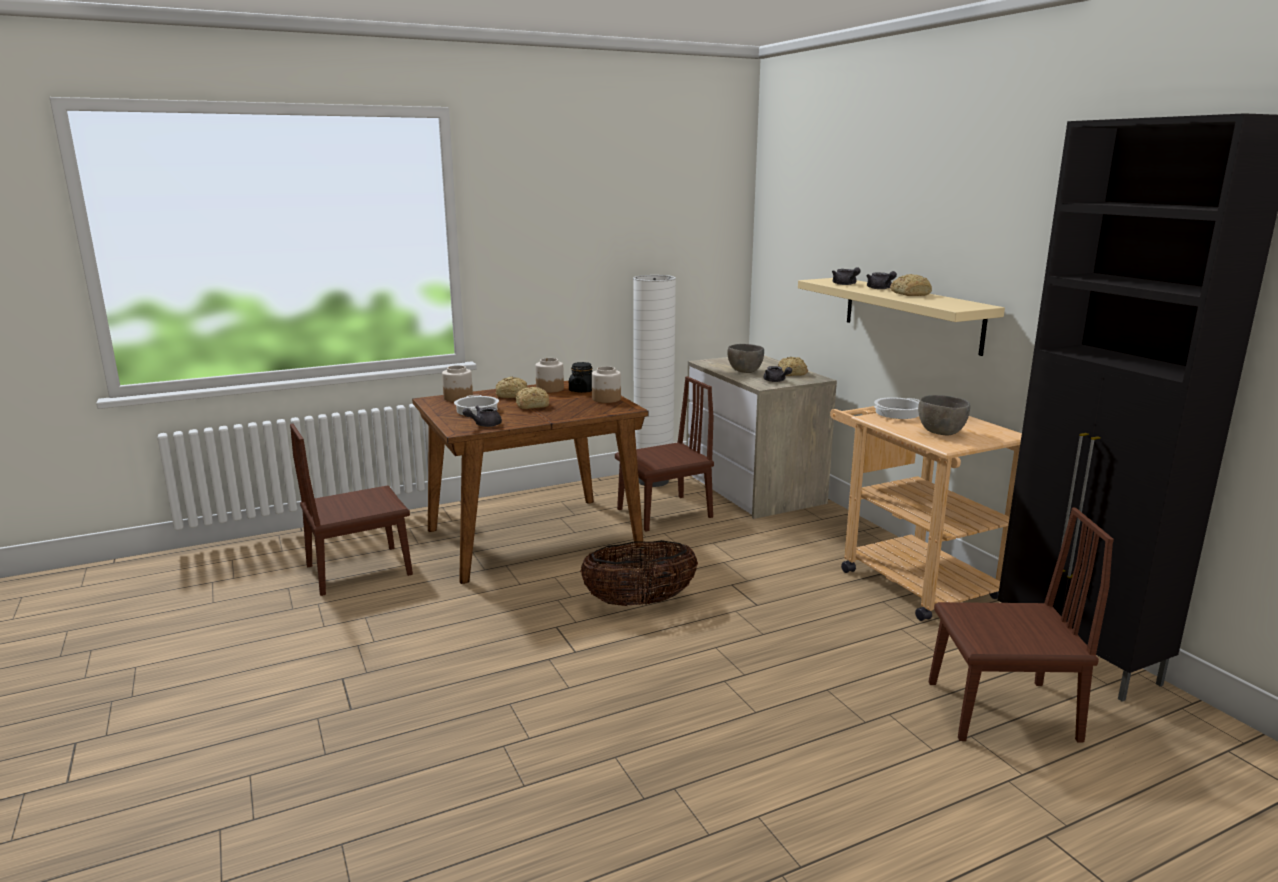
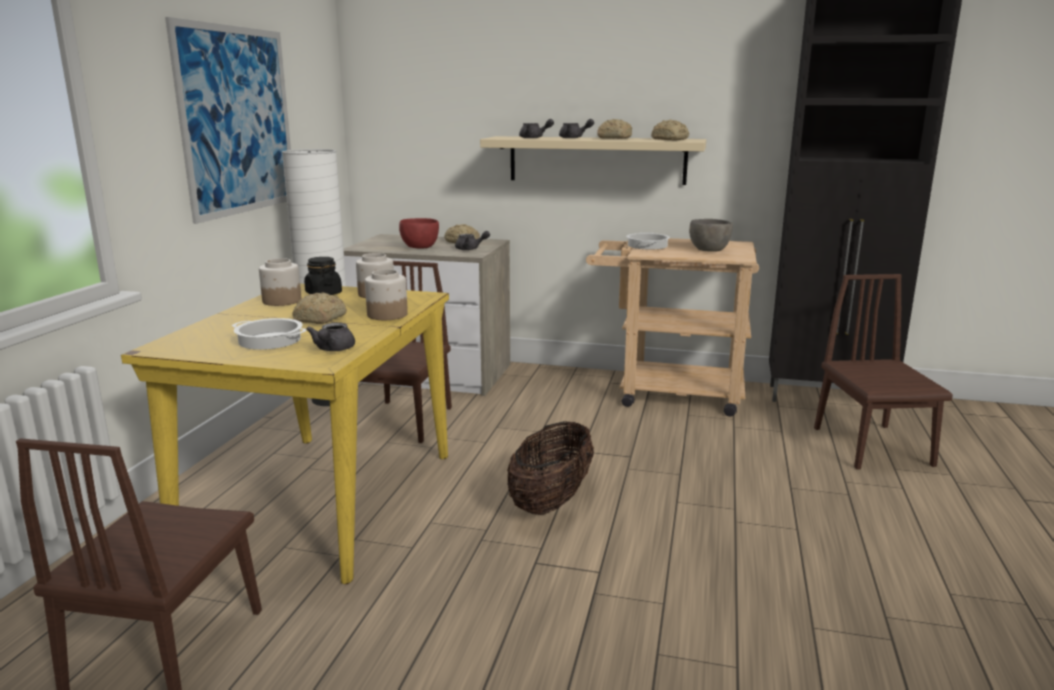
camera: 50 degrees left, 0 degrees up
(458, 398) = (193, 336): jar -> jar (386, 315)
(513, 395) = (259, 316): bread -> bread (670, 139)
(532, 538) = (323, 500): brown dining table -> yellow dining table
(603, 251) = (238, 121): none -> picture
(744, 371) = (419, 247): grey bowl -> red bowl
(1001, 710) = (872, 446): brown chair -> brown chair turned 45 degrees counterclockwise

